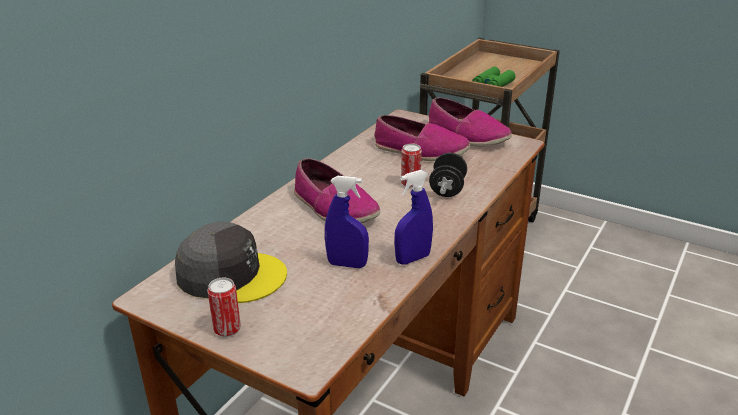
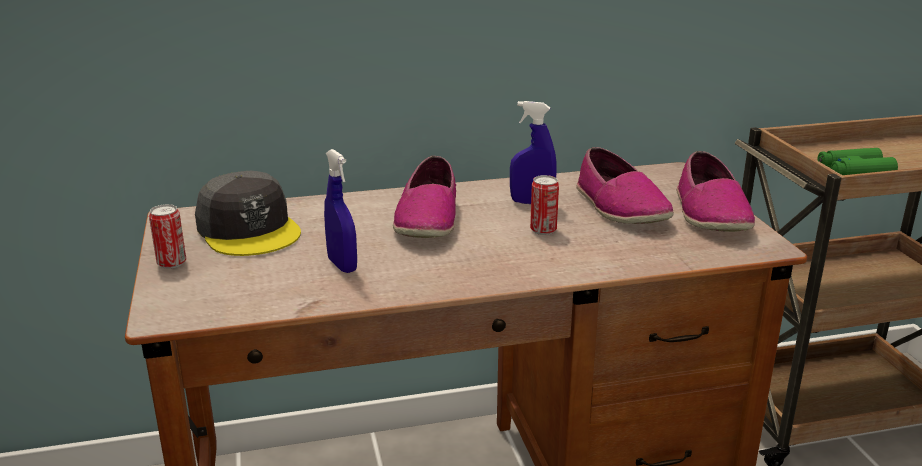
camera: 45 degrees right, 5 degrees down
(412, 259) = (404, 289): blue spray bottle -> blue spray bottle (531, 202)
(447, 189) = (570, 251): black dumbbell -> none

